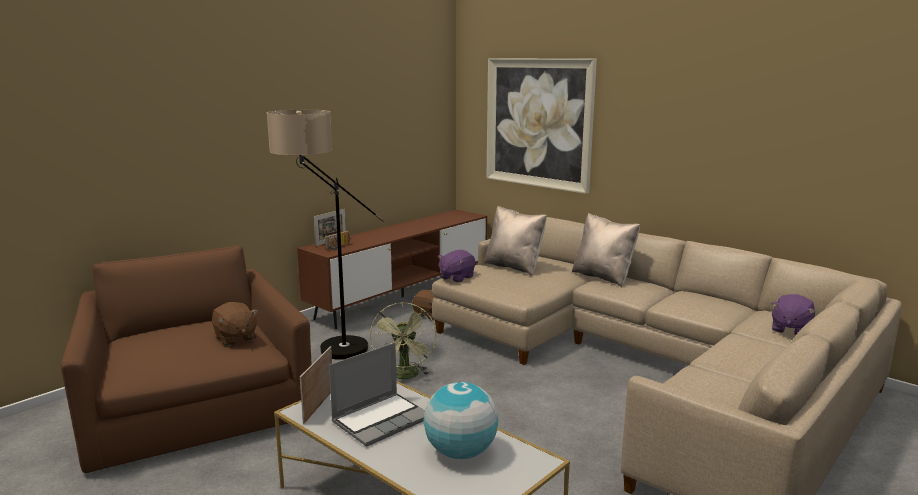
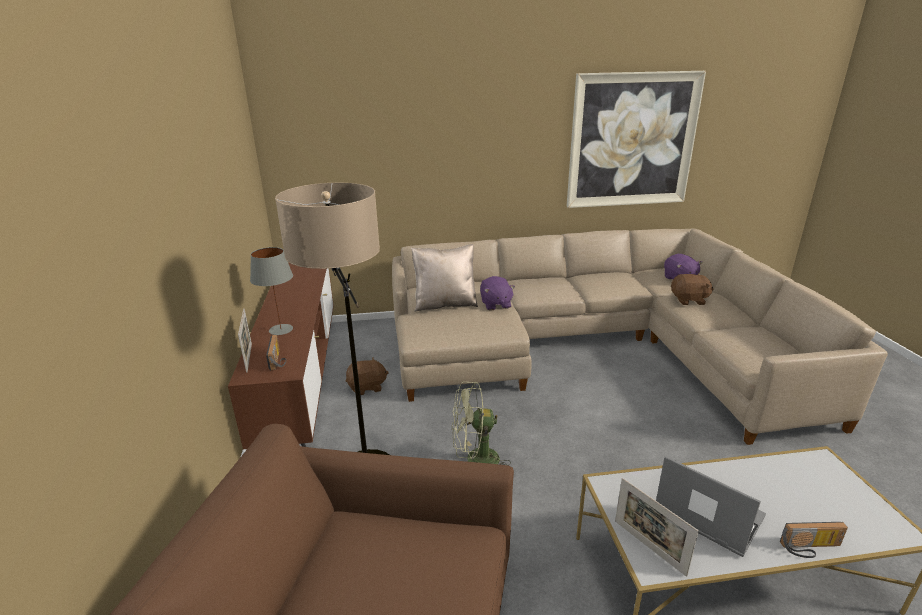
camera: 50 degrees left, 10 degrees up
(235, 338) = (410, 549): brown plush toy -> brown plush toy (689, 300)
(372, 236) = (280, 330): none -> grey table lamp
(381, 420) = (706, 514): laptop -> laptop turned 45 degrees counterclockwise
(390, 467) = (811, 548): none -> radio
(405, 376) = (475, 461): green fan -> green fan turned 135 degrees clockwise
(456, 277) = (418, 337): purple plush toy -> purple plush toy (495, 304)
(461, 452) = (795, 493): globe -> none
(538, 123) = (383, 149): picture -> picture (632, 141)
(603, 277) = (516, 285): beige pillow -> none

